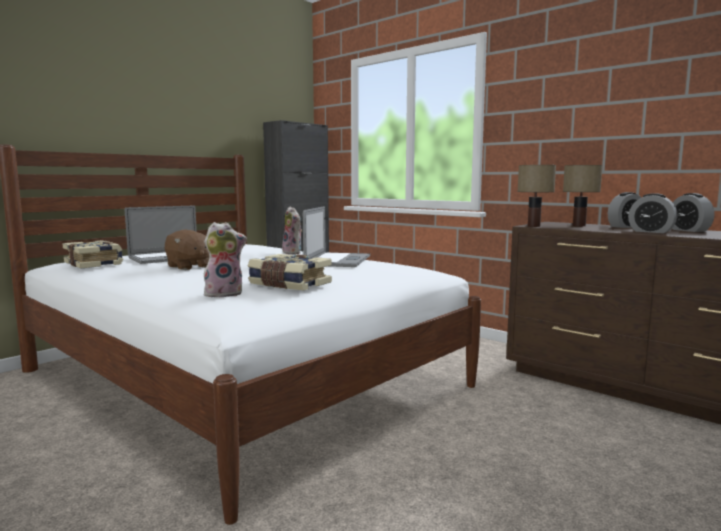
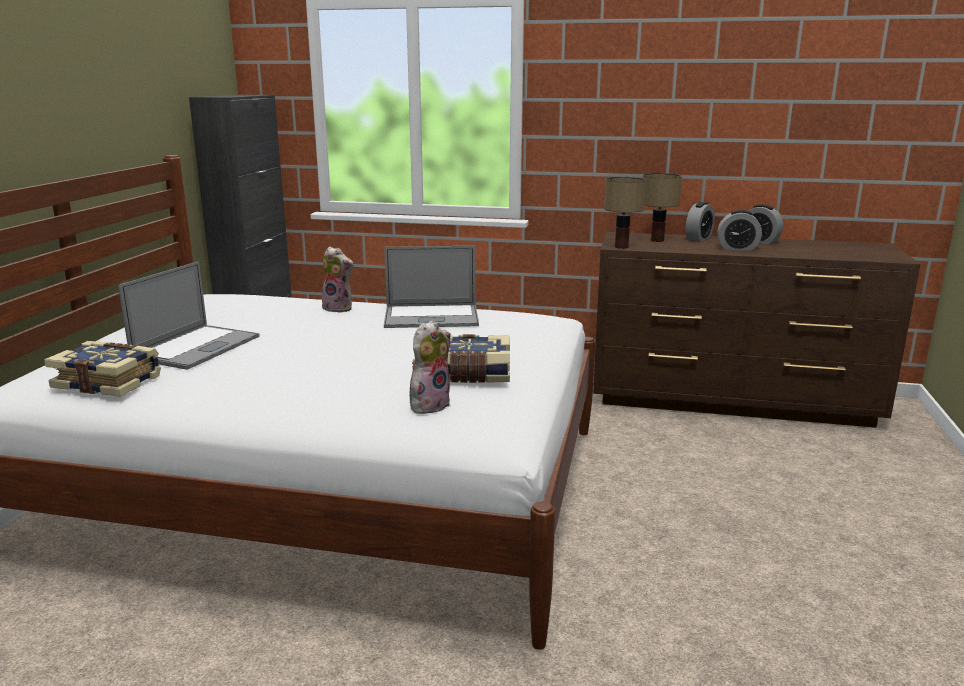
camera: 30 degrees left, 10 degrees up
(189, 267) = (273, 363): brown plush toy -> none
(338, 260) = (431, 317): laptop -> laptop turned 105 degrees clockwise

